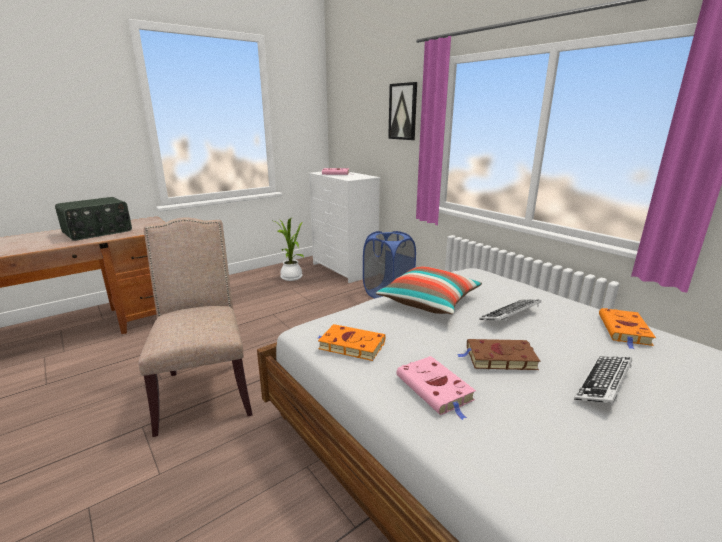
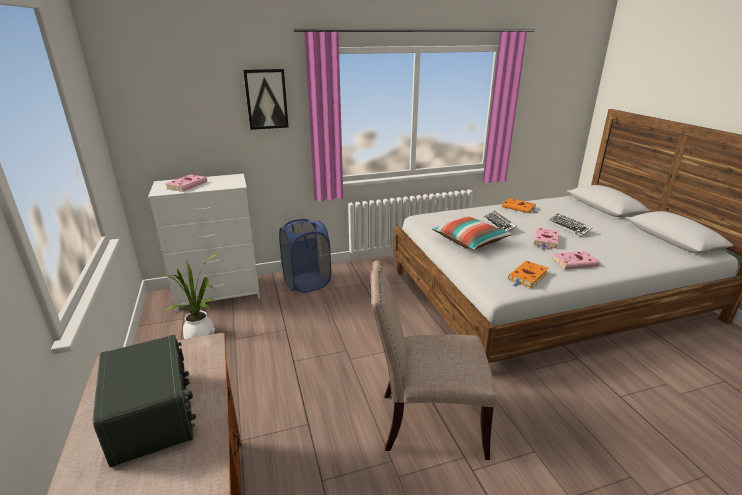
camera: 70 degrees left, 5 degrees up
(498, 358) = (546, 241): brown book -> pink book

